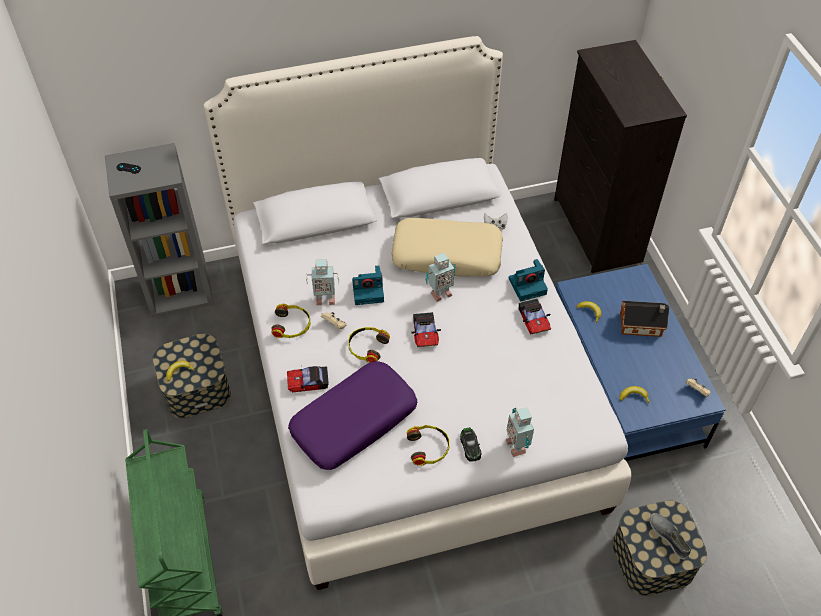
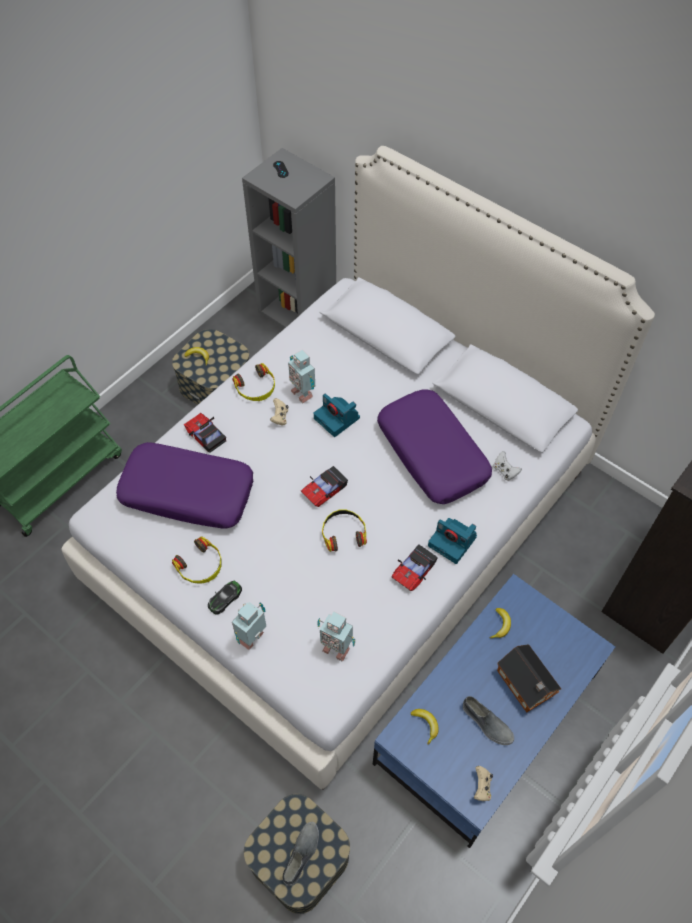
camera: 55 degrees right, 5 degrees up
(367, 347) = (274, 454): headphones -> headphones (343, 533)
(440, 293) = (381, 474): toy robot -> toy robot (336, 647)
(447, 255) = (433, 453): beige pillow -> purple pillow
(654, 362) = (486, 723): none -> grey shoe

